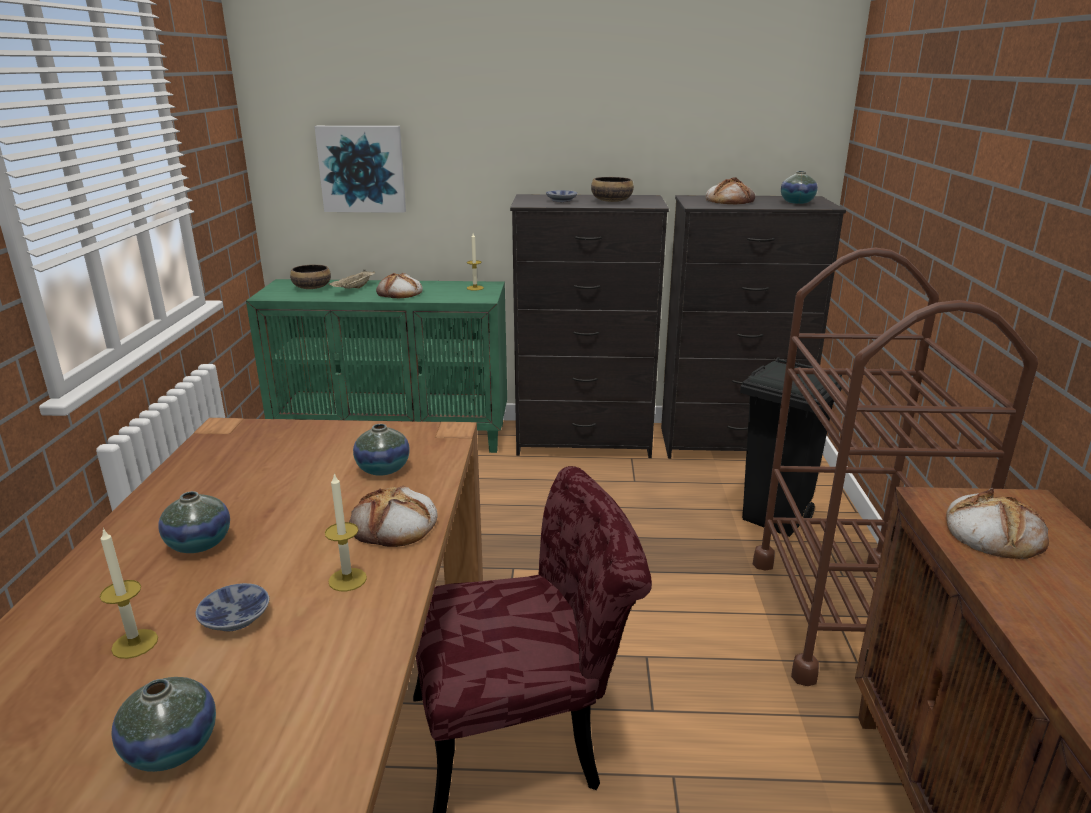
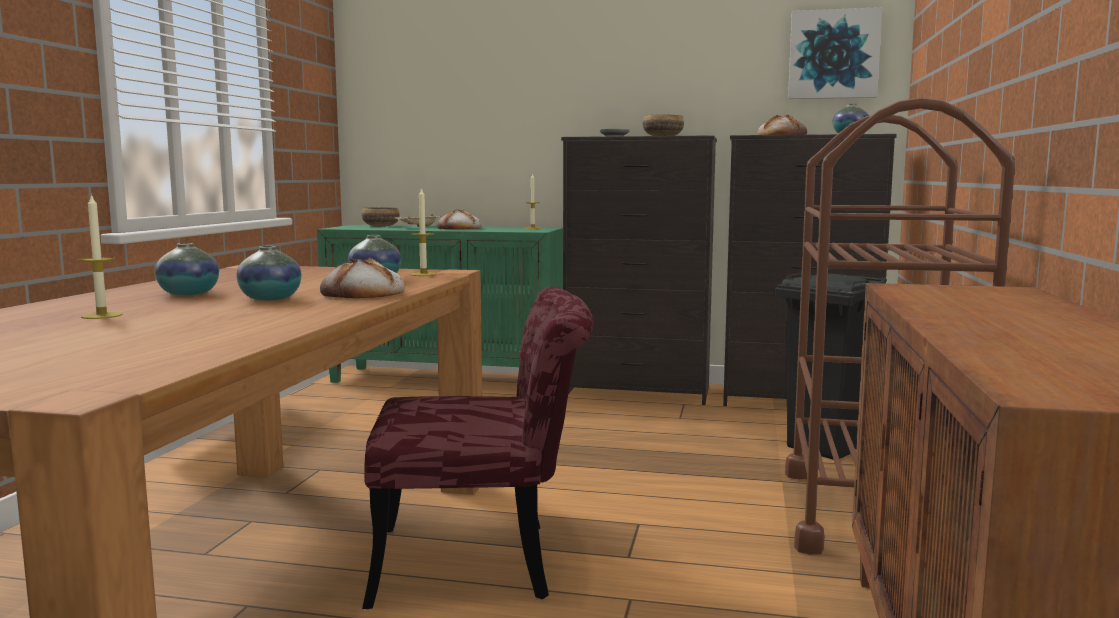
camera: 10 degrees right, 15 degrees down
(172, 748) = (95, 340): vase -> vase (270, 299)
(235, 620) = (191, 312): bowl -> none
(347, 579) = (300, 306): candle -> candle (423, 274)
(362, 169) = (437, 121): picture -> picture (833, 54)
(992, 532) = (947, 295): bread -> none

